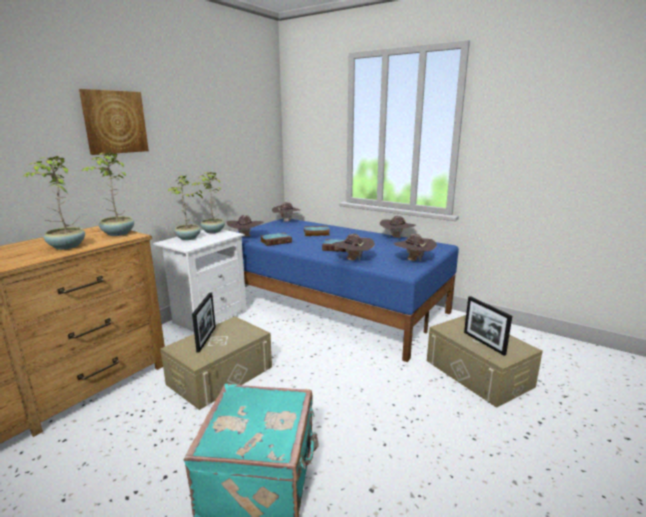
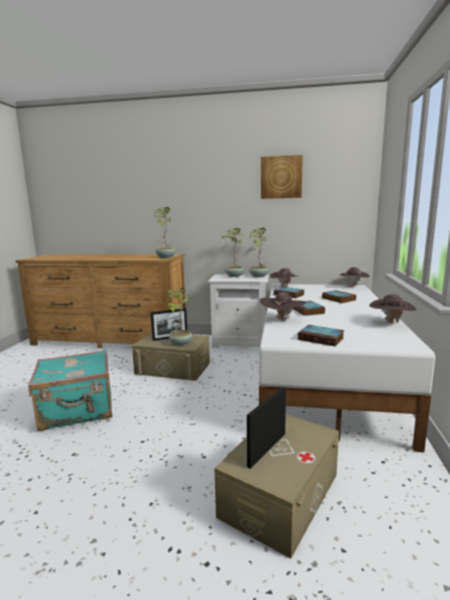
camera: 65 degrees right, 5 degrees down
(66, 247) = (134, 258): potted plant -> potted plant (180, 343)
(114, 122) = (200, 190): picture -> picture (281, 177)
(332, 305) = (324, 376): blue bed -> white bed
(413, 260) = (322, 338): brown hat -> book

